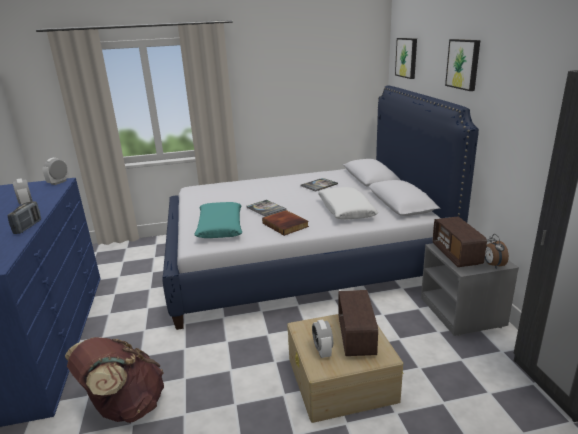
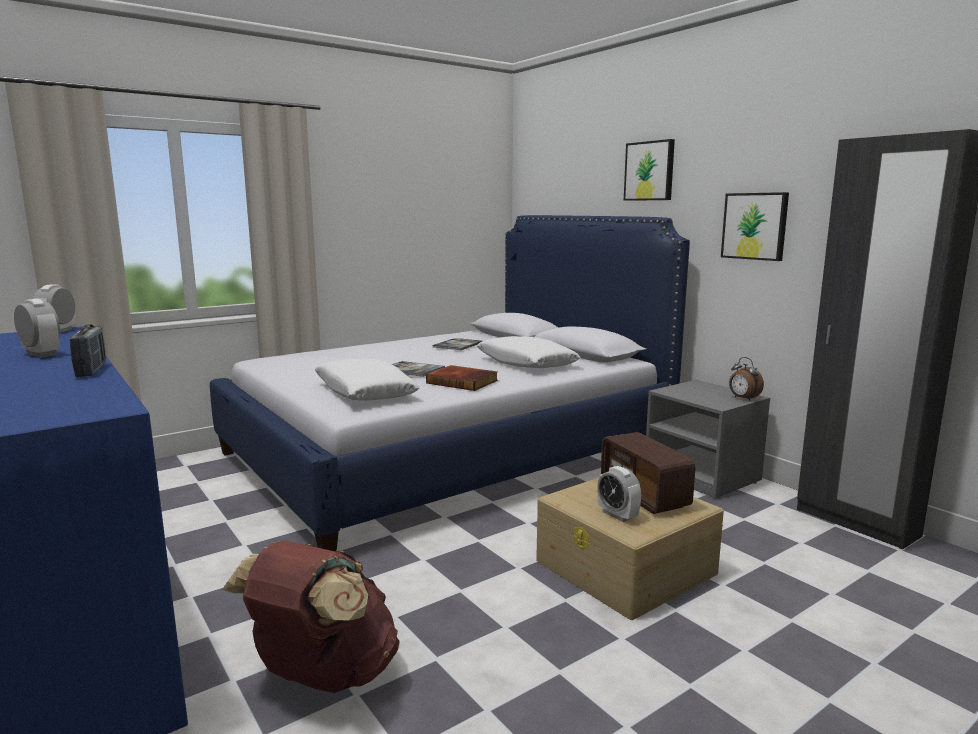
camera: 25 degrees left, 10 degrees down
(220, 227) = (365, 392): turquoise pillow -> white pillow
(407, 57) = (548, 178): picture -> picture (755, 226)
(456, 255) = (694, 395): radio -> none

